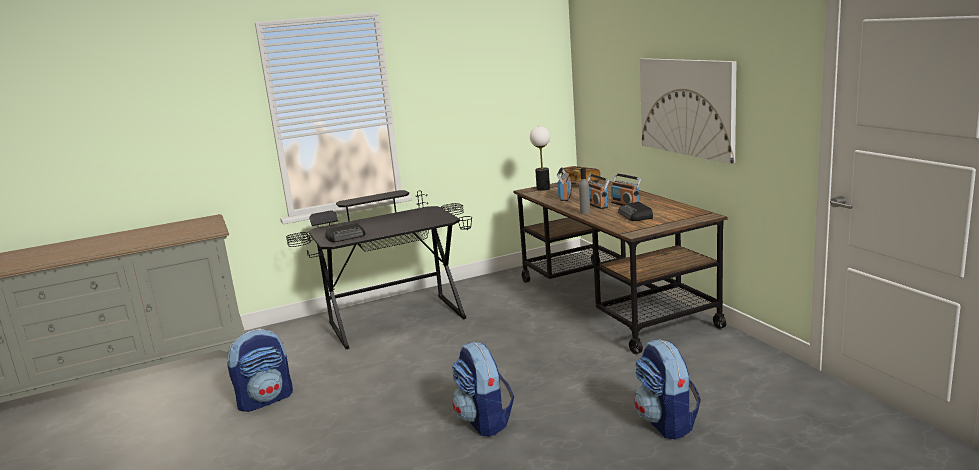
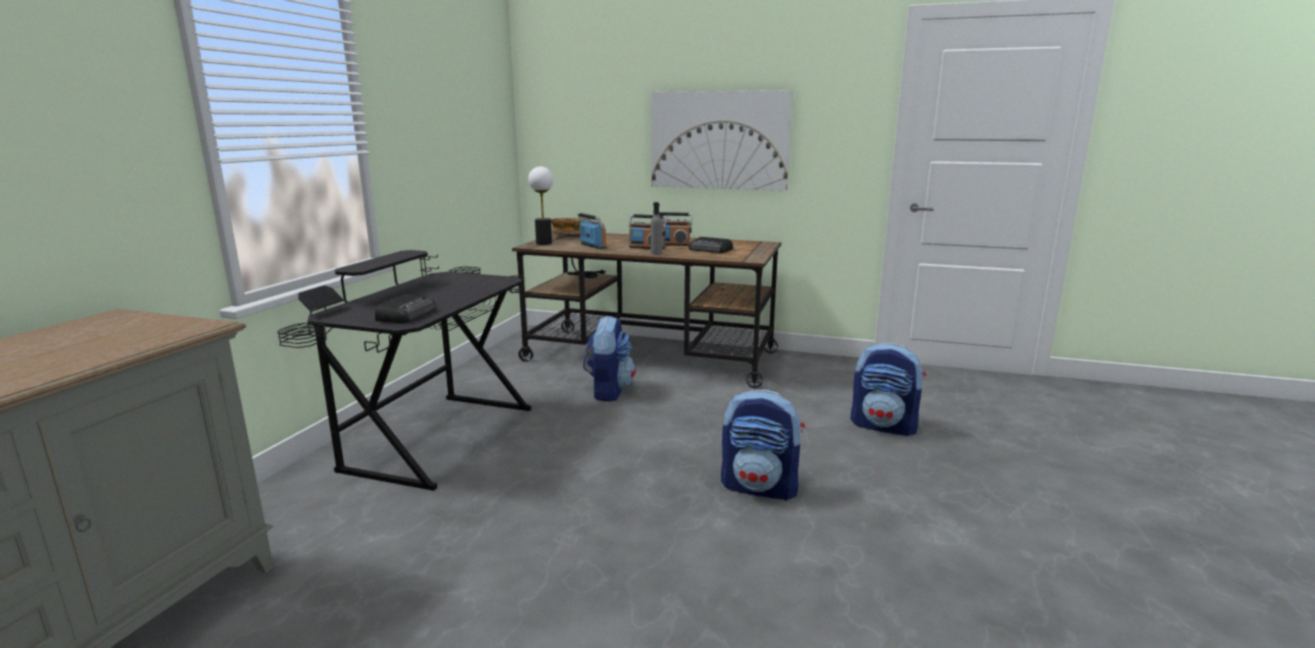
camera: 50 degrees left, 0 degrees up
(265, 400) = (434, 599): backpack -> backpack (608, 391)

